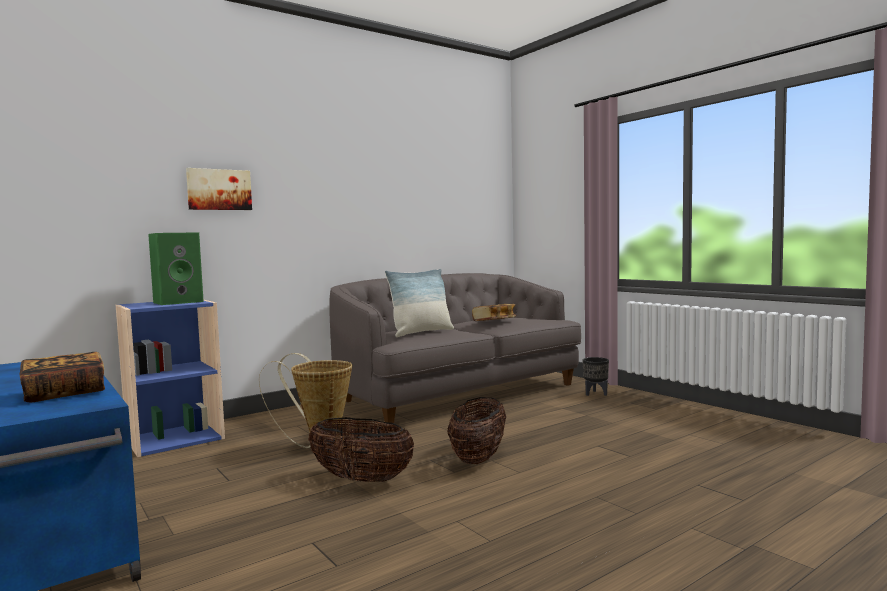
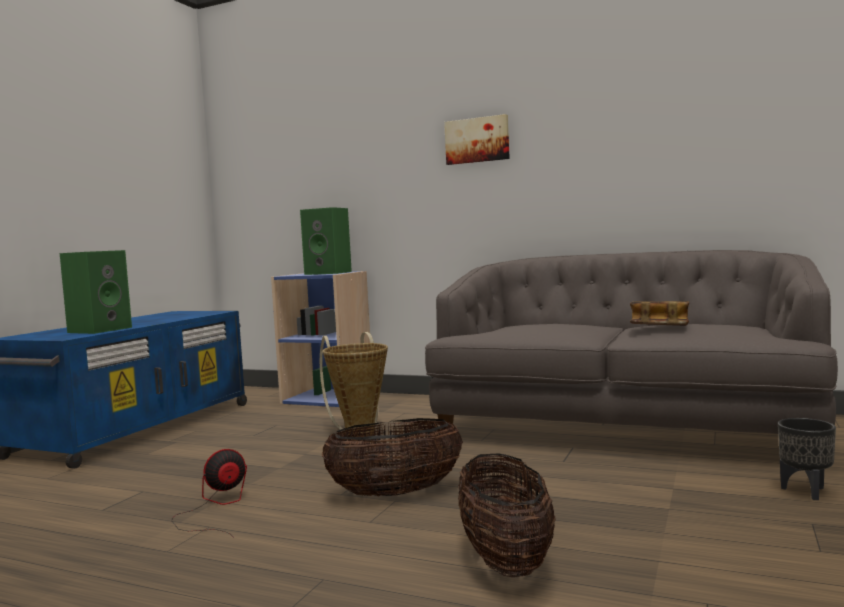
camera: 60 degrees right, 0 degrees up
(65, 393) = (100, 330): book -> green speaker
(219, 189) = (386, 162): picture -> picture (477, 140)
(361, 479) = (287, 468): basket -> basket (506, 560)
(415, 514) = (216, 507): none -> fan
(421, 332) = (523, 329): pillow -> none

